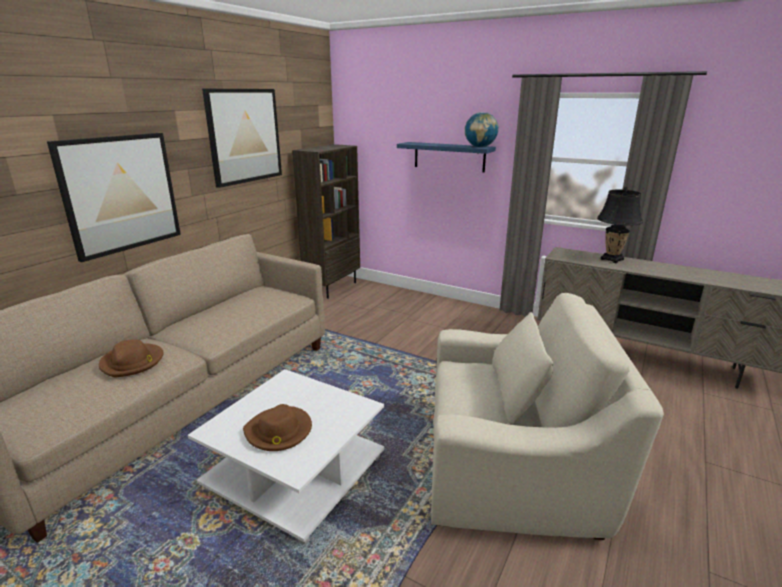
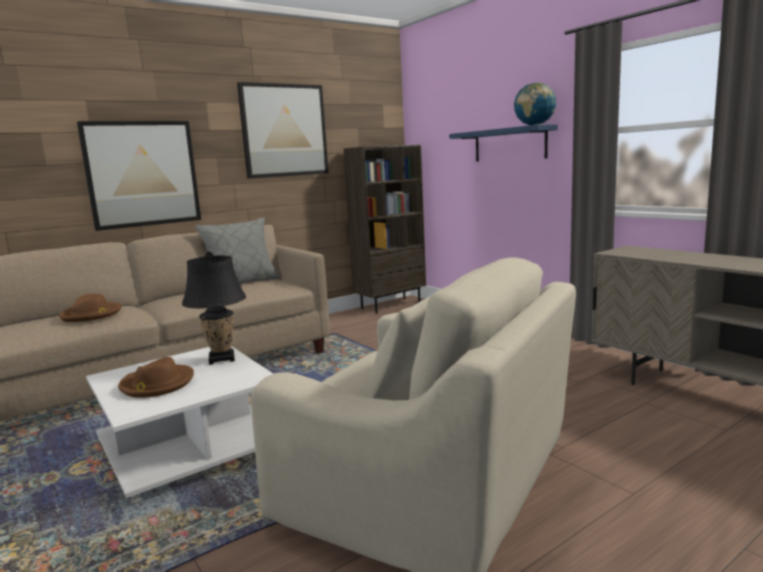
camera: 25 degrees right, 10 degrees down
(238, 295) = (242, 282): none -> grey pillow
(612, 259) = (695, 255): black table lamp -> black table lamp (222, 358)

